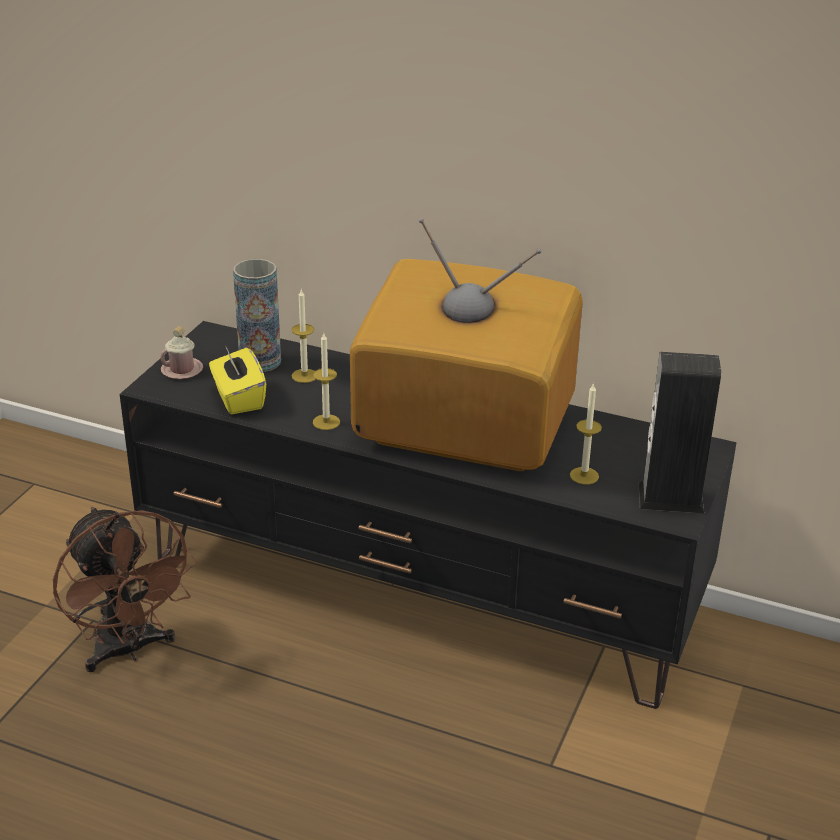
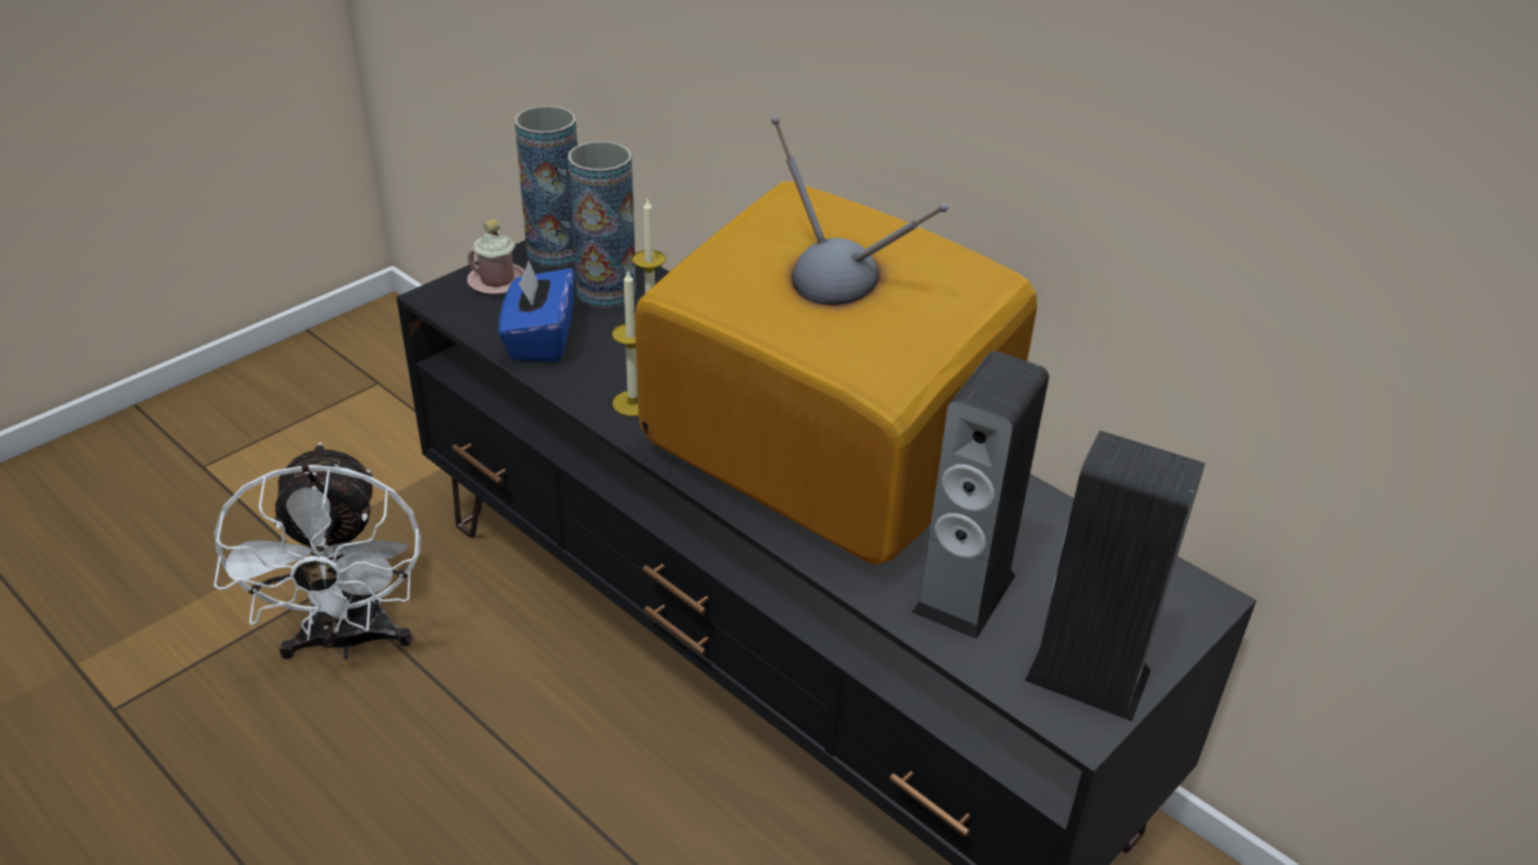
camera: 20 degrees right, 5 degrees up
(128, 650) = (347, 641): brown fan -> white fan
(207, 344) = (555, 252): none -> vase
(238, 398) = (540, 339): yellow tissue box -> blue tissue box
(584, 476) = (964, 593): candle -> speaker

